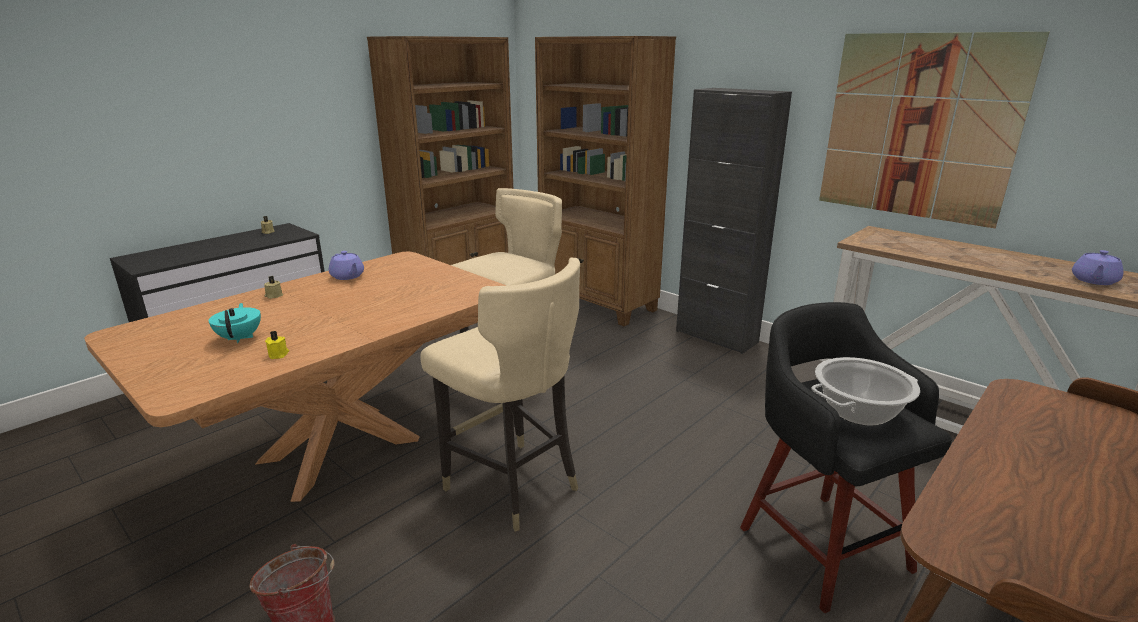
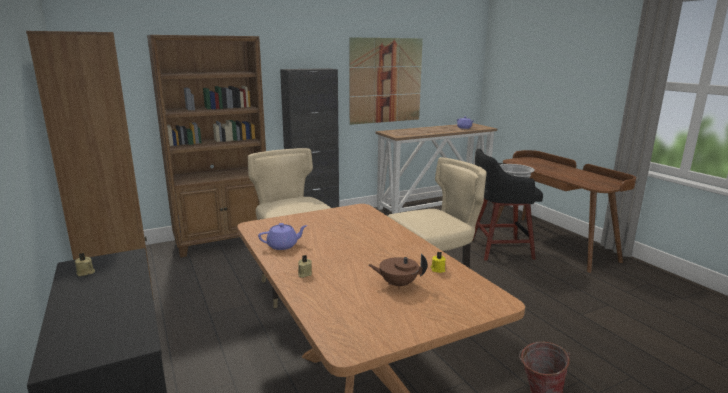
camera: 70 degrees left, 5 degrees down
(240, 338) = (397, 284): turquoise teapot -> brown teapot

